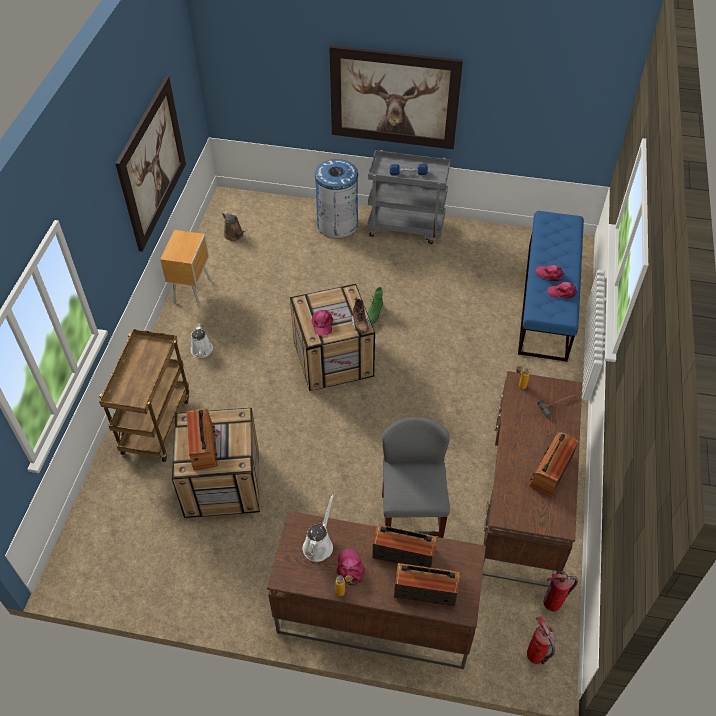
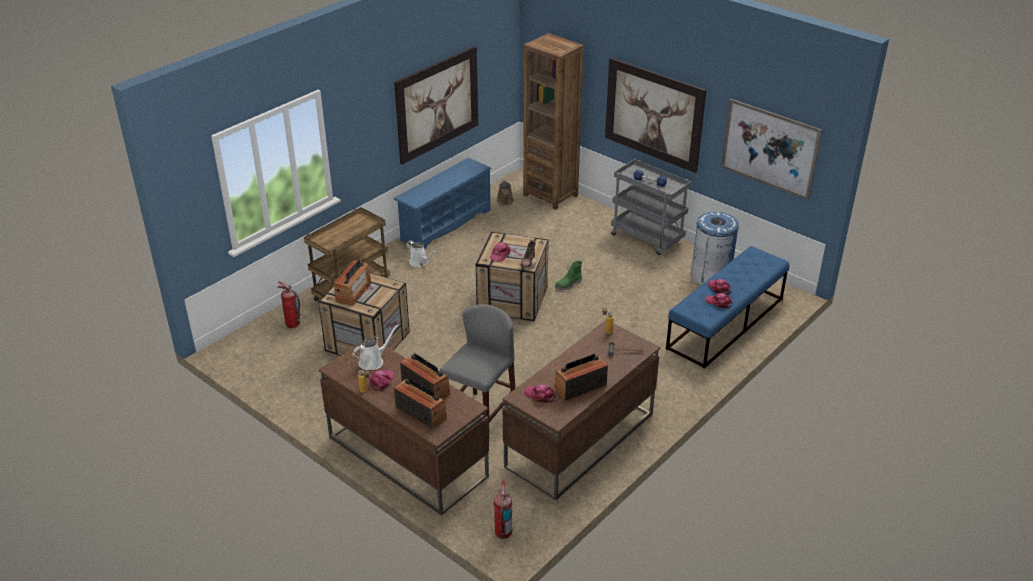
camera: 30 degrees right, 15 degrees down
(193, 290) = (445, 225): brown nightstand -> blue shoe rack
(201, 351) = (420, 262): white watering can -> white watering can turned 75 degrees counterclockwise
(274, 209) = (550, 195): none -> brown bookcase
(337, 224) = (592, 219): blue trash can -> blue trash can (710, 276)
(523, 502) = (540, 395): none -> pink cap
(545, 107) = (769, 148): none -> picture
(552, 603) = (546, 509): fire extinguisher -> fire extinguisher (292, 324)

